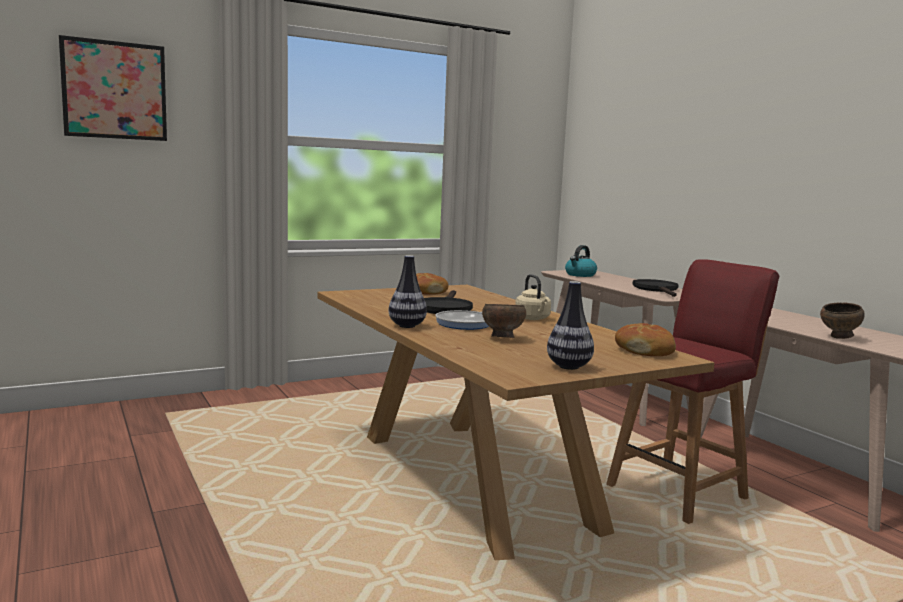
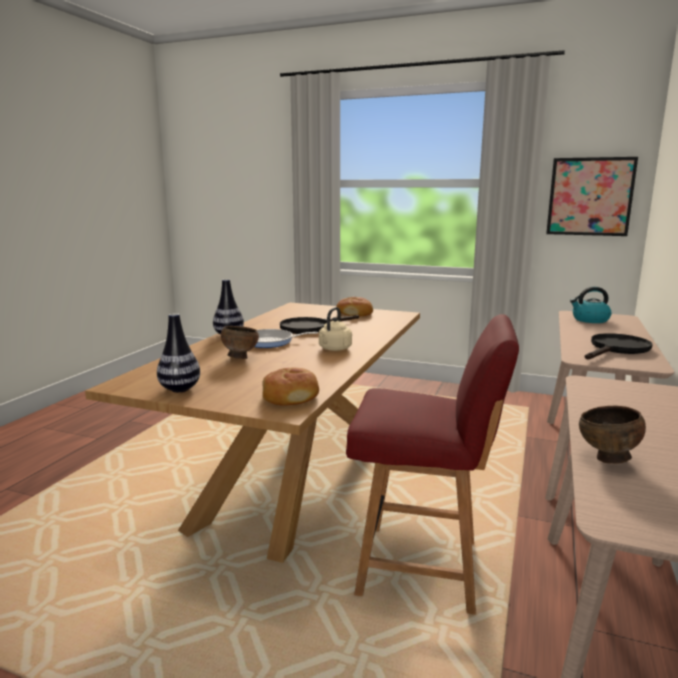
camera: 50 degrees right, 5 degrees up
(114, 90) = (239, 157): picture -> picture (590, 196)

